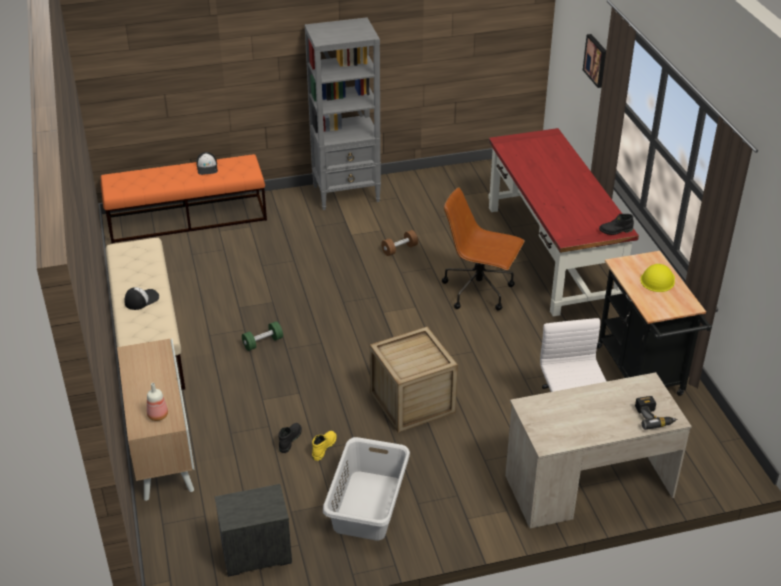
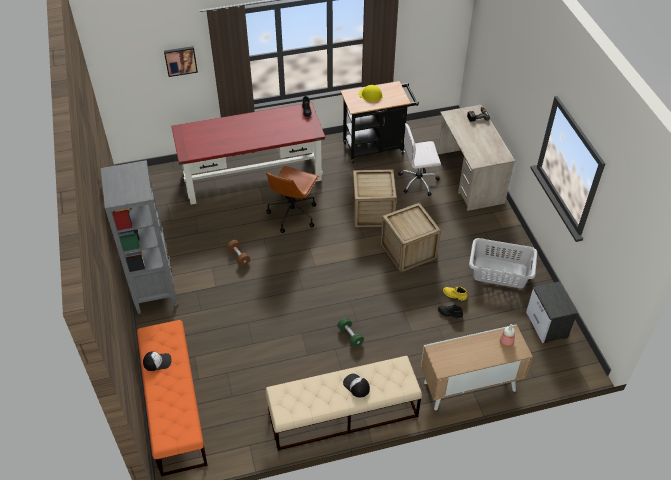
camera: 90 degrees left, 10 degrees up
(491, 367) = (373, 212): none -> crate

